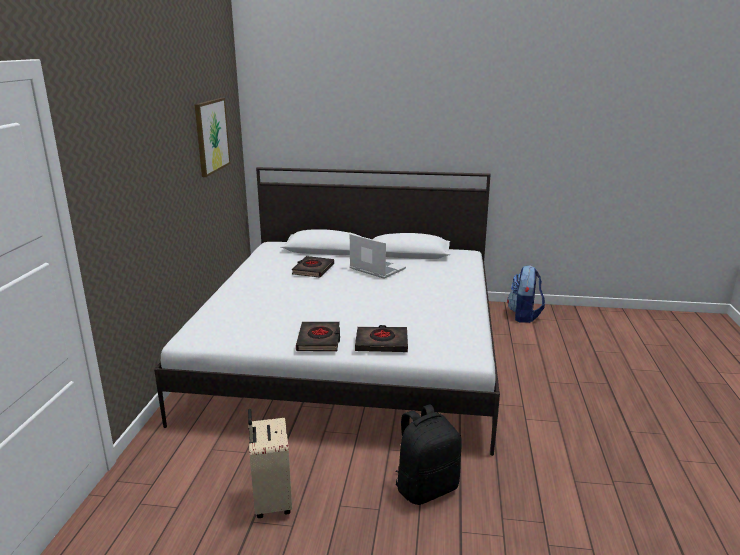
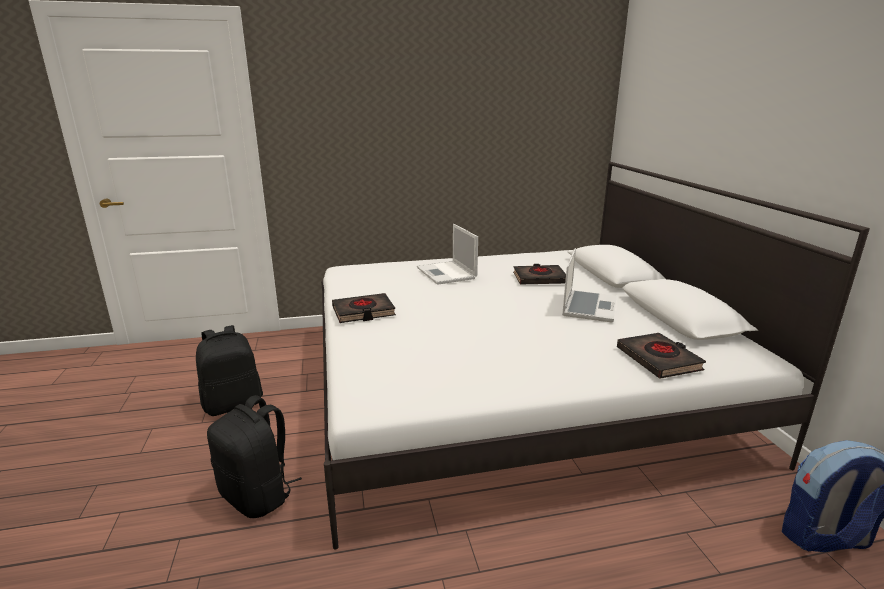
camera: 70 degrees right, 0 degrees up
(211, 136) = (526, 110): picture -> none
(267, 296) = (447, 273): none -> laptop
(271, 502) = (233, 404): beige suitcase -> black backpack
(381, 343) = (371, 342): black book -> black book (658, 360)

